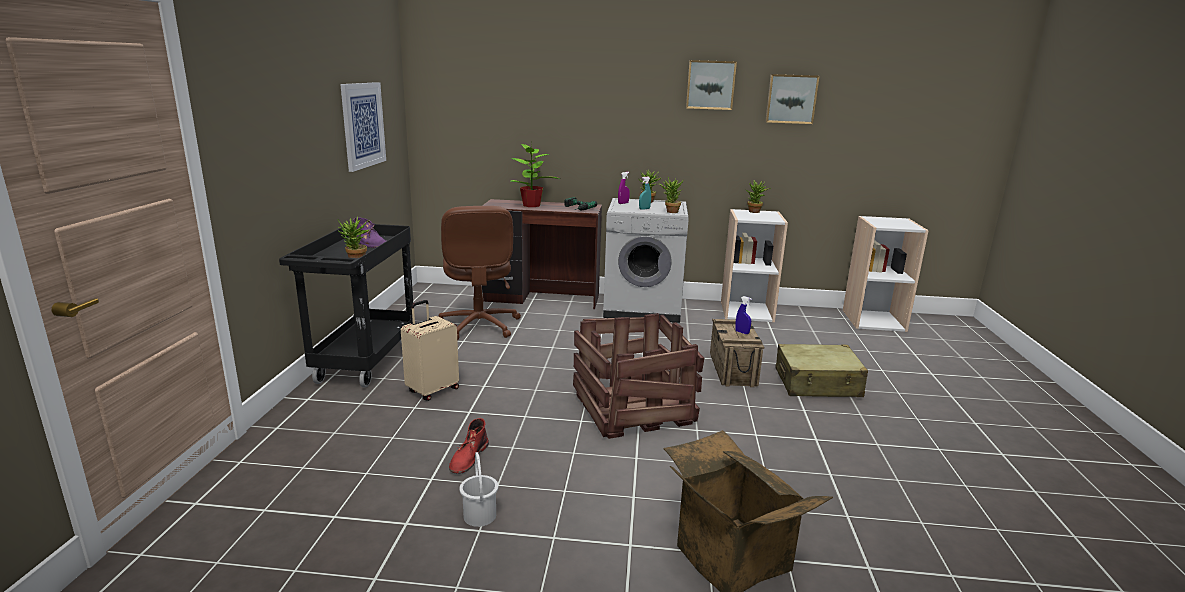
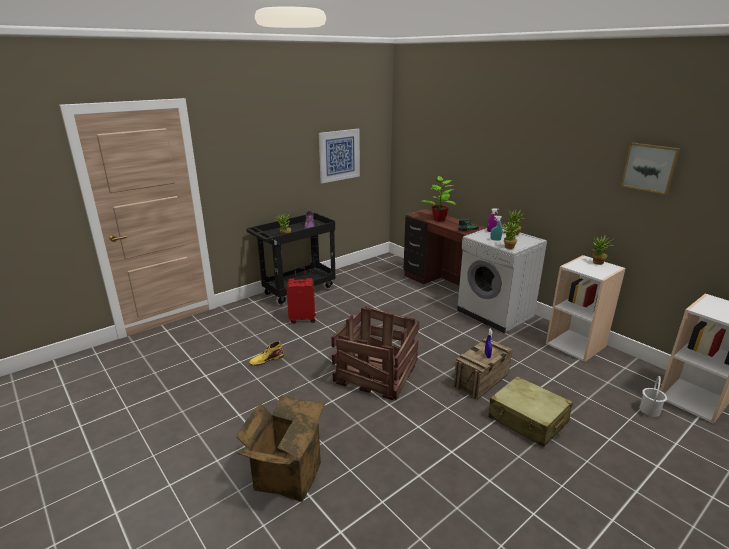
camera: 45 degrees right, 5 degrees up
(432, 390) = (302, 318): beige suitcase -> red suitcase
(468, 457) = (266, 359): red boot -> yellow boot
(478, 325) = (378, 290): brown office chair -> none
(479, 516) = (230, 388): white bucket -> white bucket (649, 410)
(710, 85) = (578, 147): picture -> none

